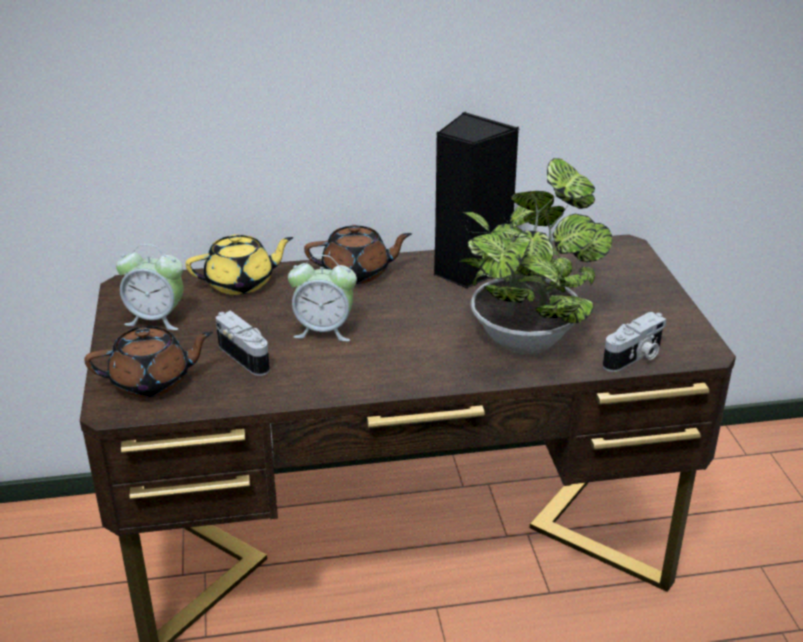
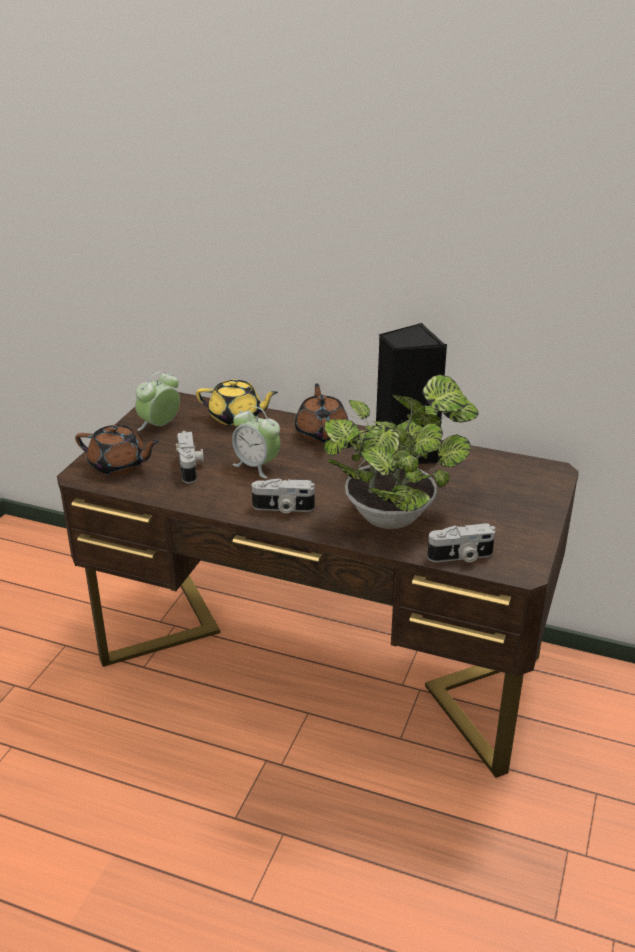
camera: 30 degrees right, 0 degrees up
(156, 319) = (160, 426): alarm clock -> alarm clock turned 90 degrees clockwise
(357, 273) = (321, 433): brown teapot -> brown teapot turned 120 degrees counterclockwise
(404, 368) = (283, 508): none -> camera

